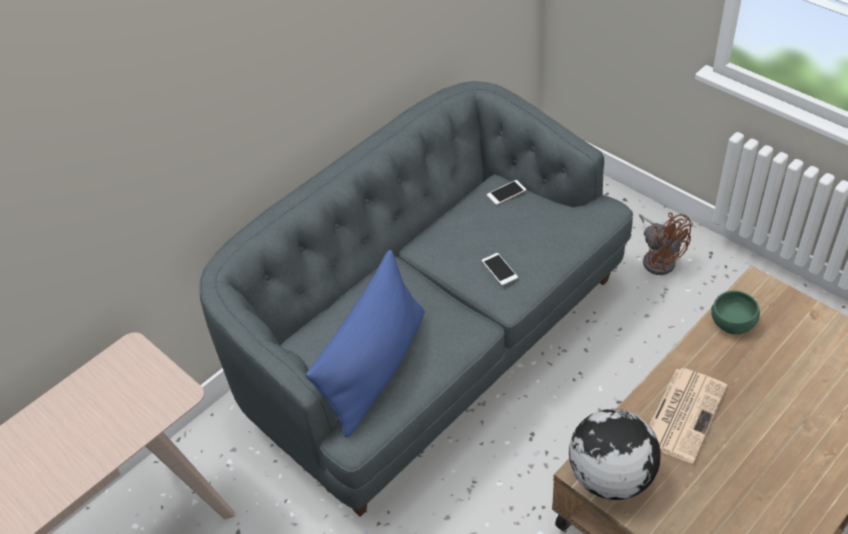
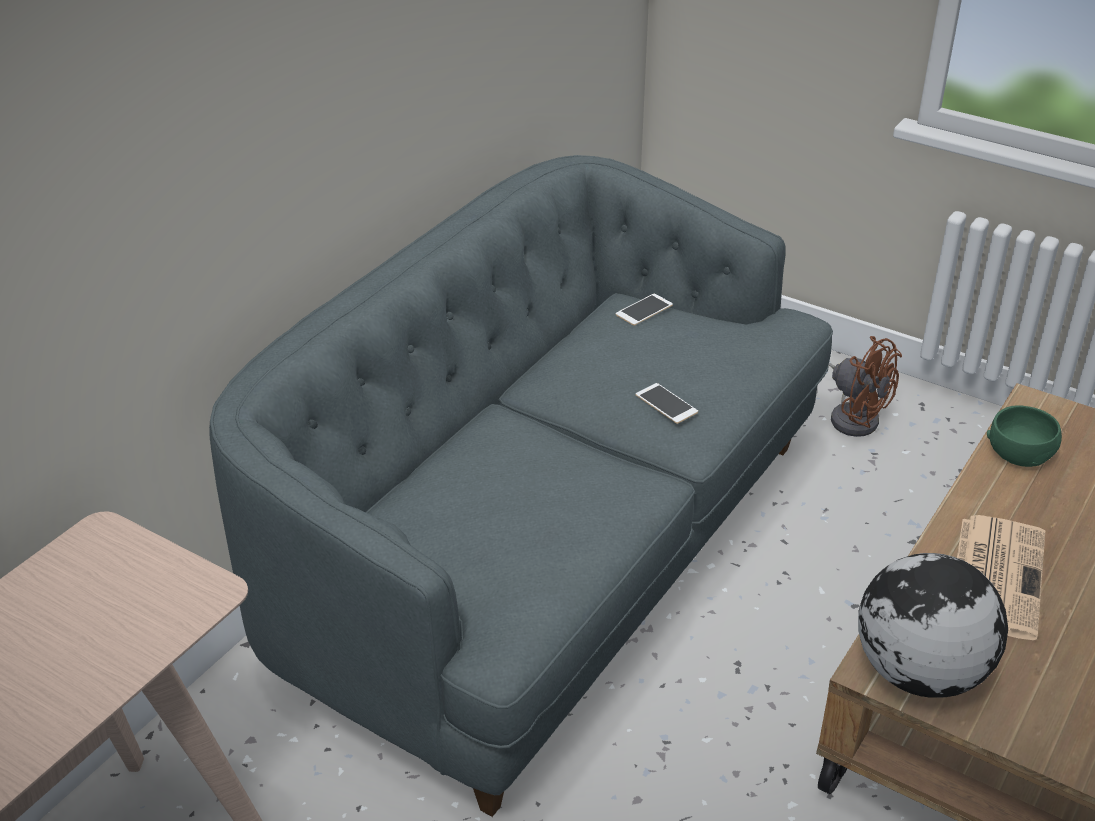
camera: 15 degrees left, 10 degrees down
(376, 368) = (511, 550): blue pillow -> none

